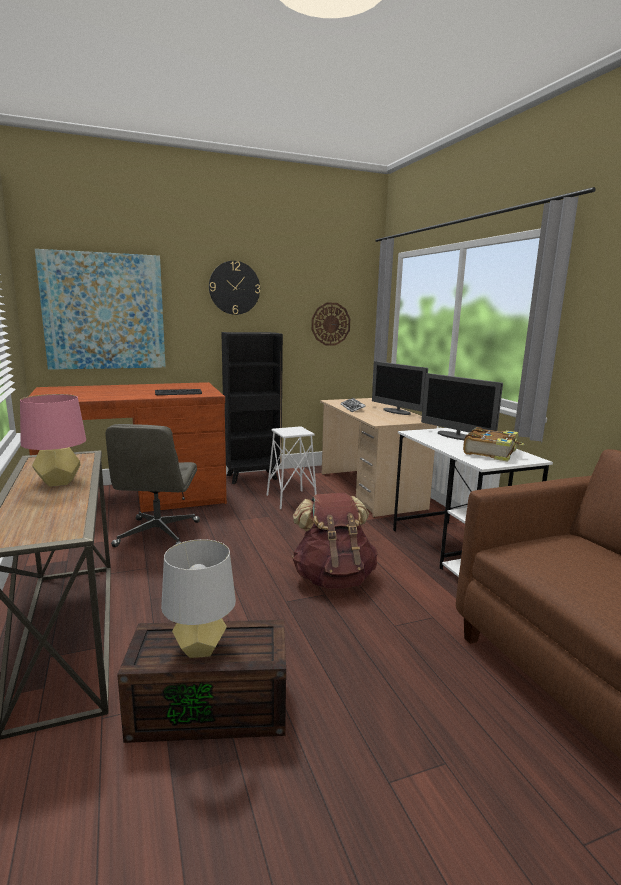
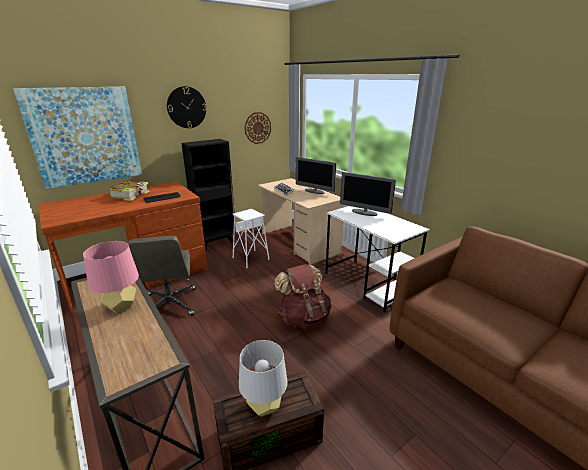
camera: 15 degrees left, 10 degrees up
(491, 452) = (392, 225): book -> book (131, 195)

